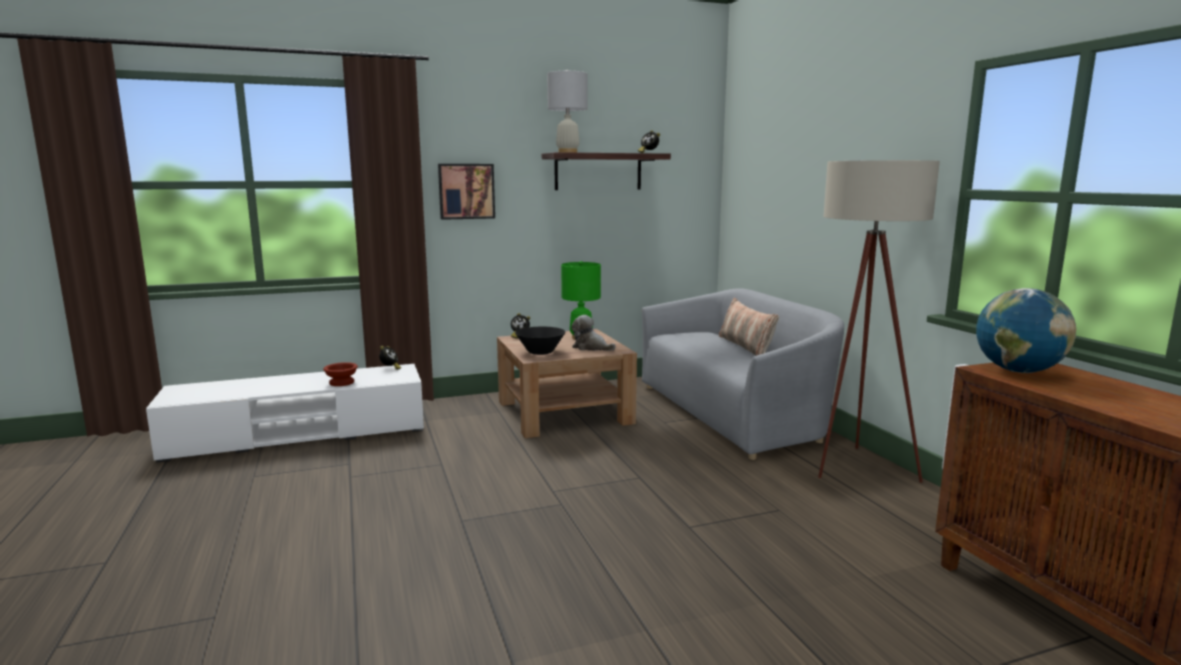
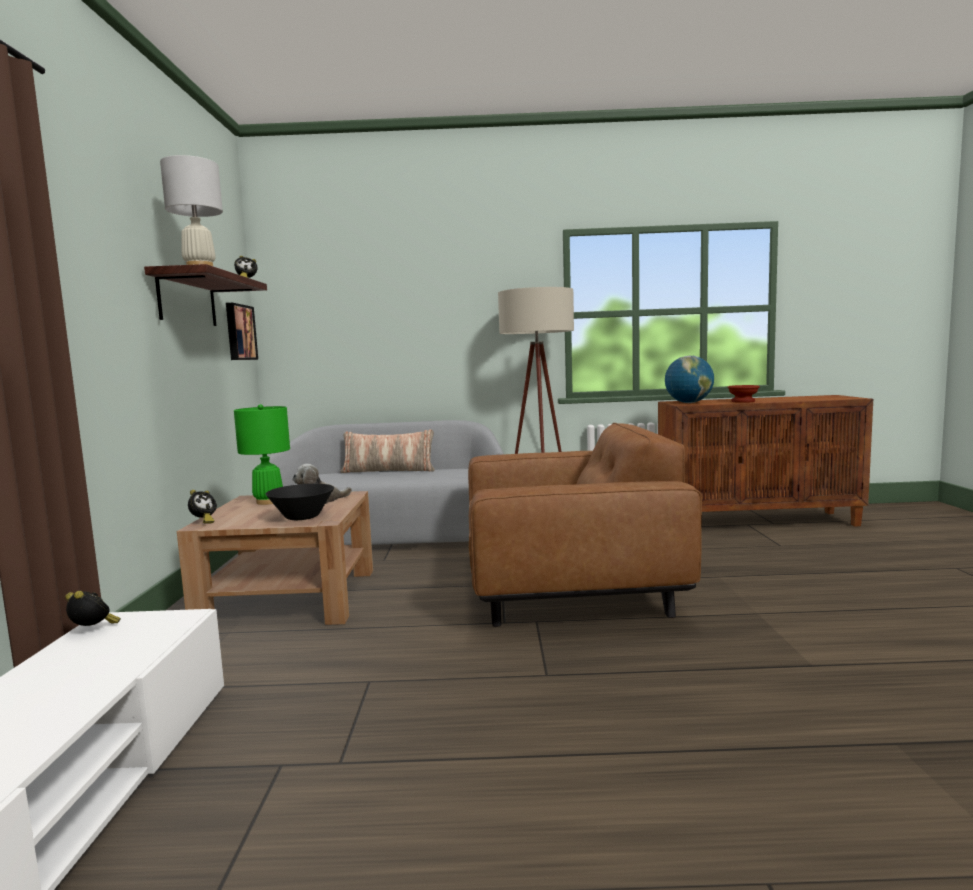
camera: 70 degrees left, 5 degrees down
(341, 382) = (102, 672): brown bowl -> brown bowl (742, 401)
(466, 191) = (80, 311): picture -> picture (239, 332)
(652, 509) = (568, 588): none -> brown armchair

